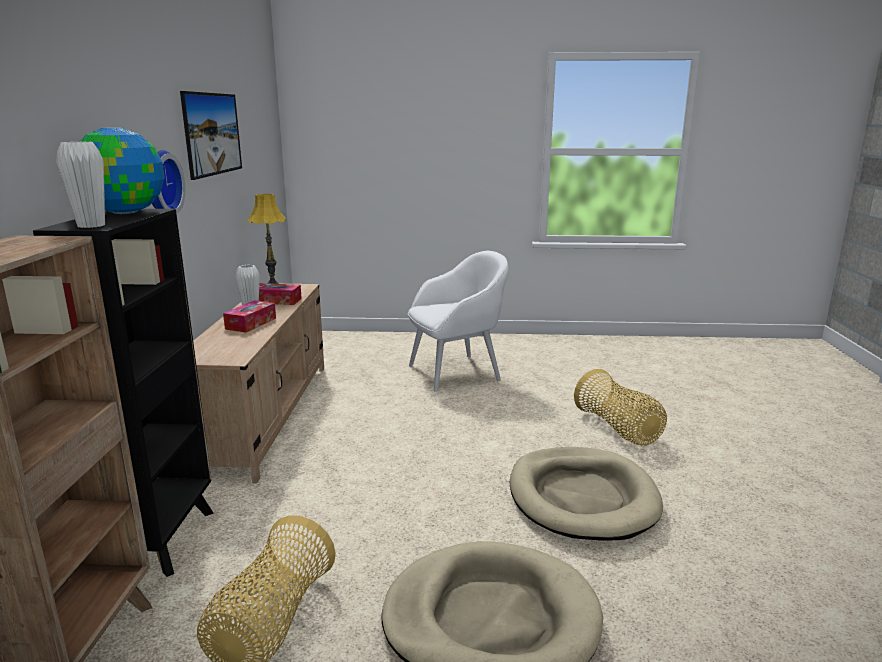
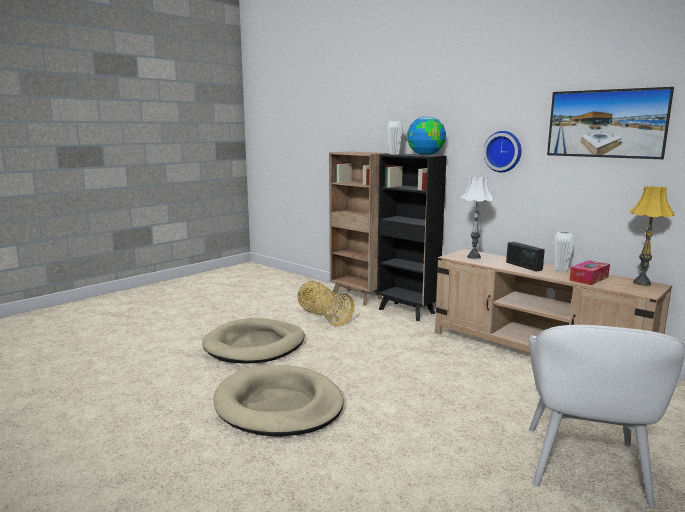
camera: 130 degrees right, 5 degrees down
(228, 348) = (474, 257): none -> white table lamp
(251, 323) = (523, 266): tissue box -> radio
(618, 429) = (326, 486): basket -> none

